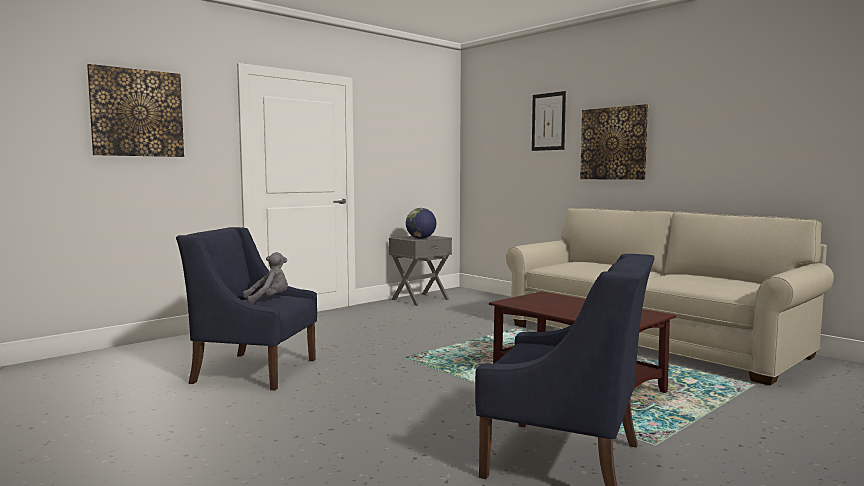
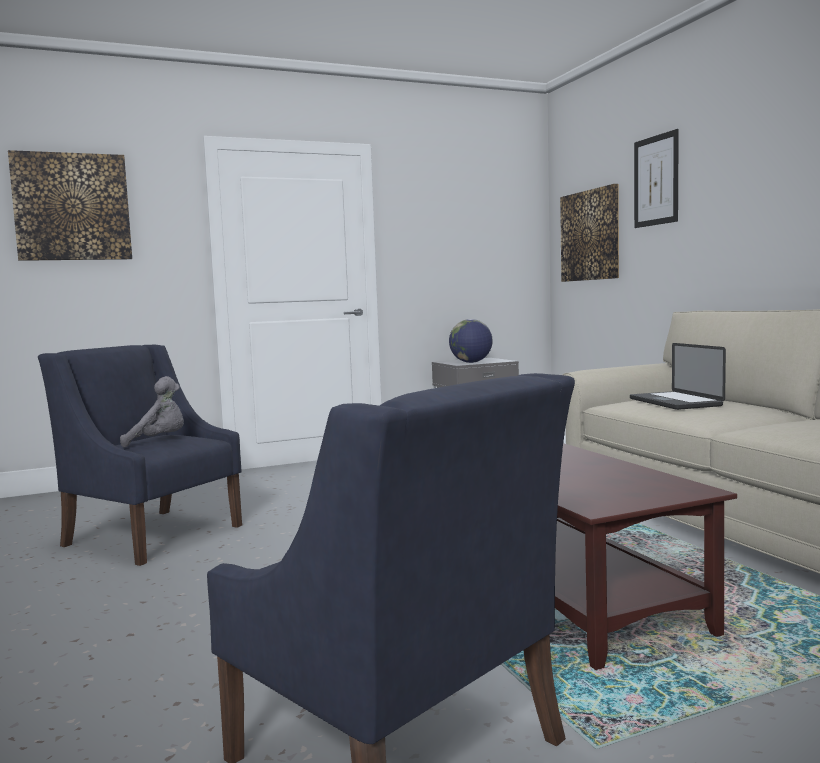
camera: 20 degrees right, 0 degrees up
(584, 265) = (674, 402): none -> laptop
(613, 143) = (748, 203): picture -> picture (590, 235)

